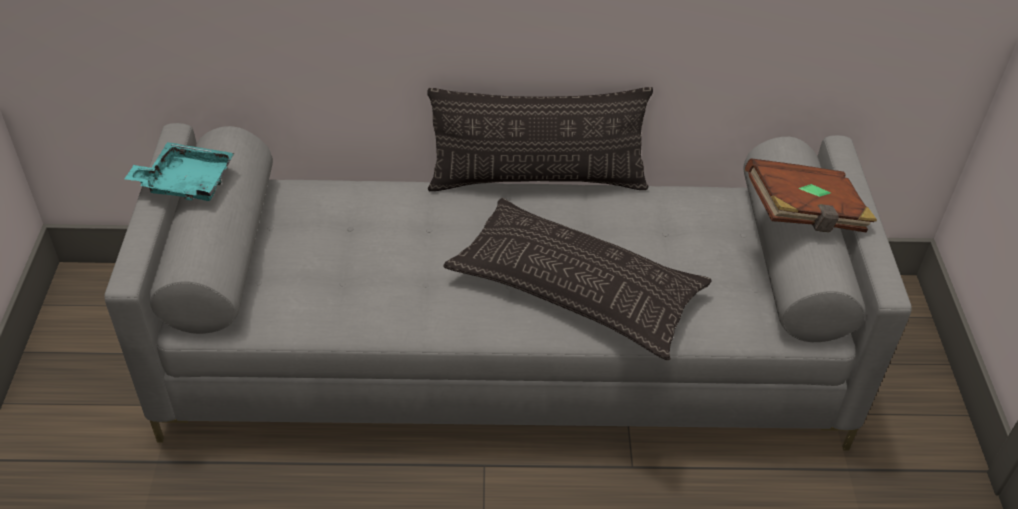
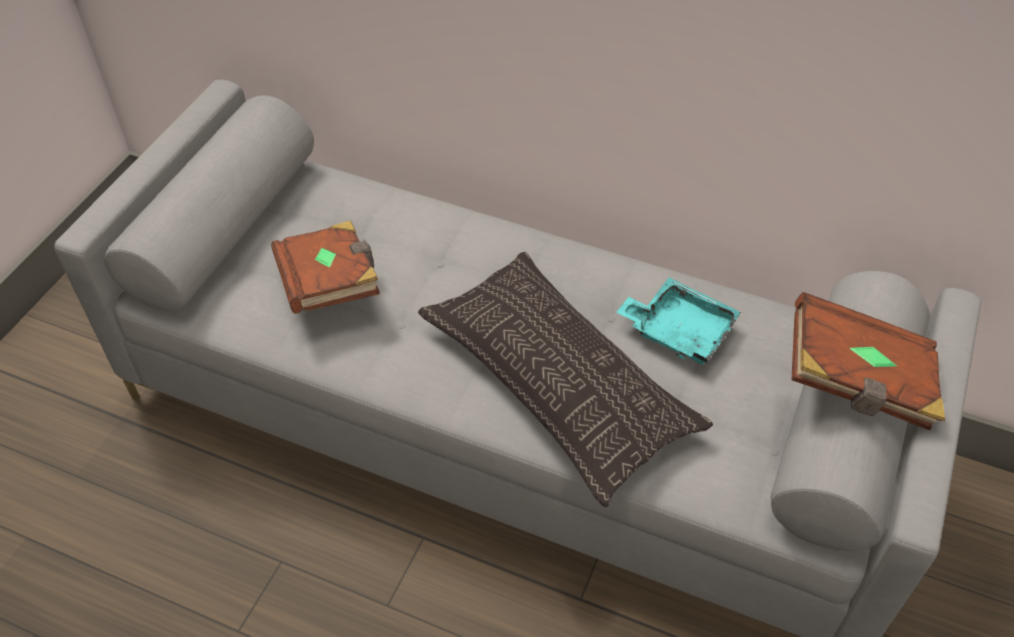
camera: 25 degrees right, 5 degrees up
(186, 182) = (194, 146): turquoise tray -> turquoise tray (679, 330)
(349, 269) = (330, 284): none -> brown book
(537, 180) = (587, 241): pillow -> none

